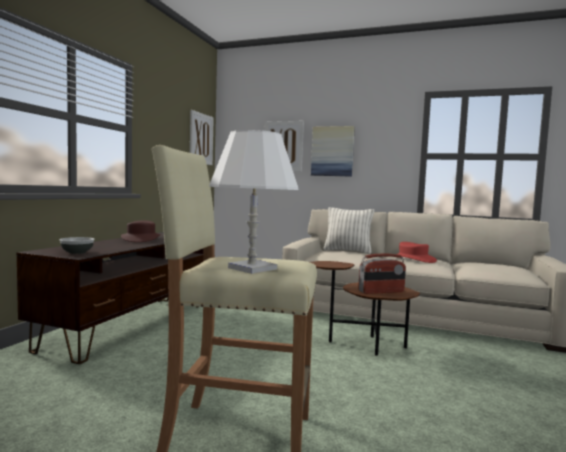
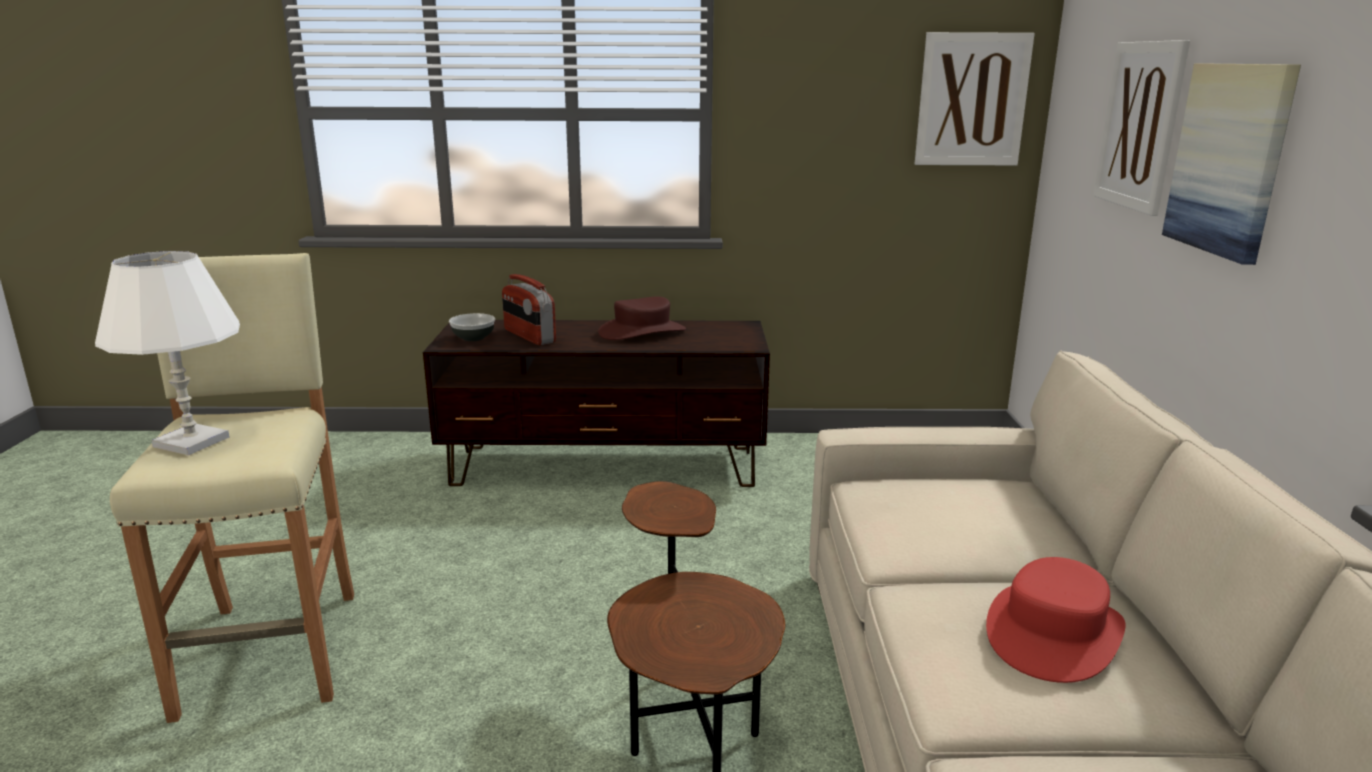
camera: 70 degrees right, 15 degrees up
(347, 251) = (1033, 512): pillow -> none
(381, 291) = (669, 627): radio -> radio (529, 336)

